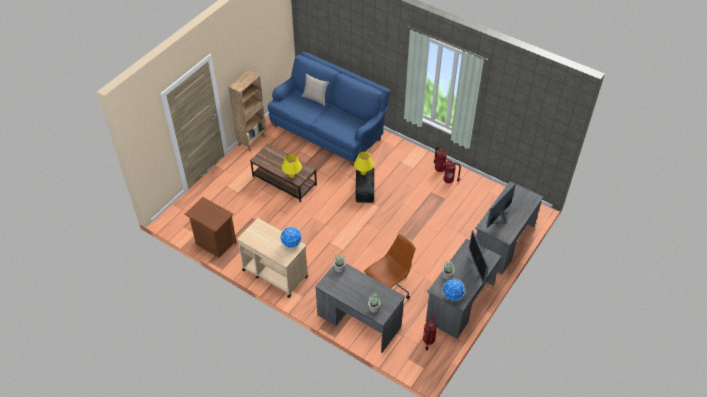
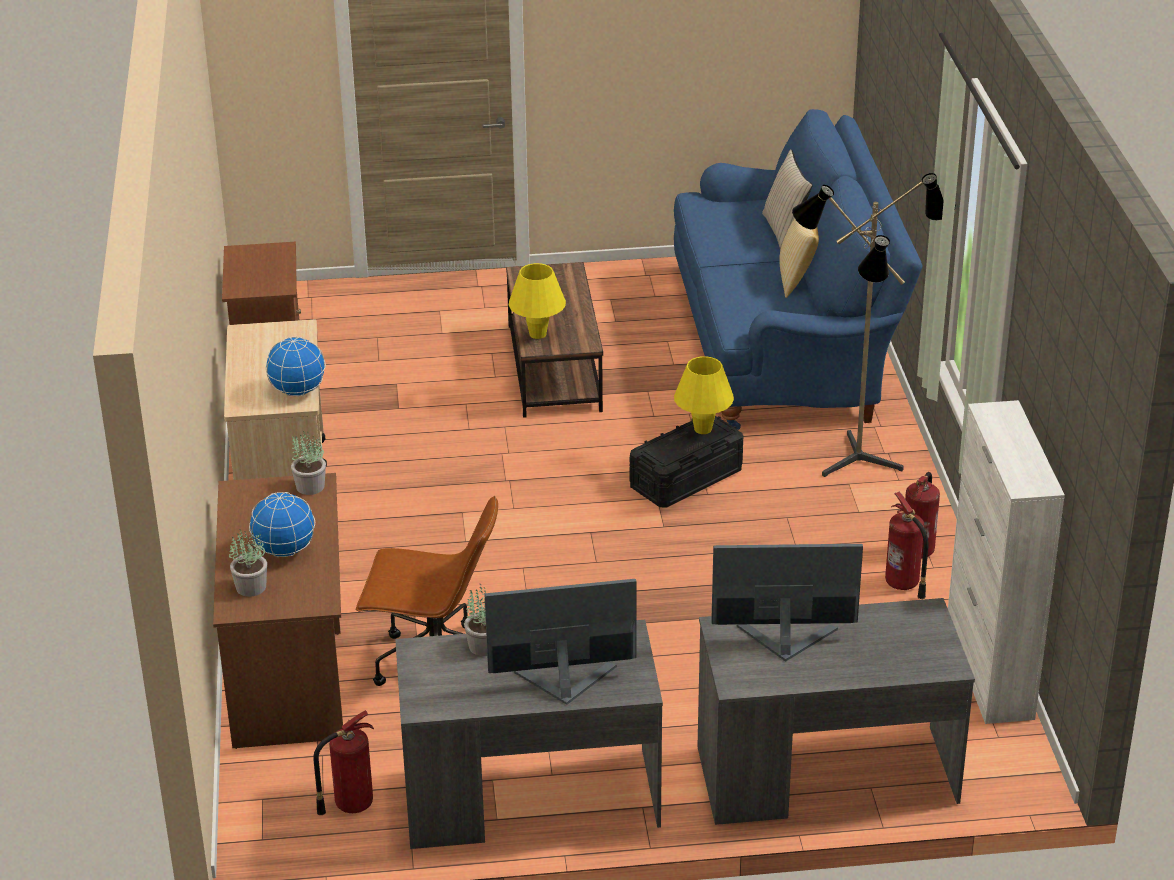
camera: 50 degrees right, 15 degrees down
(252, 140) = (607, 273): brown bookcase -> none
(340, 112) = (797, 279): none -> pillow
(359, 321) = (288, 668): grey desk -> brown desk
(394, 155) = (856, 466): none -> floor lamp
(452, 296) = (428, 684): globe -> globe (285, 550)
(477, 269) = (563, 683): monitor -> monitor turned 45 degrees clockwise
(494, 189) = (989, 670): none -> white cabinet

